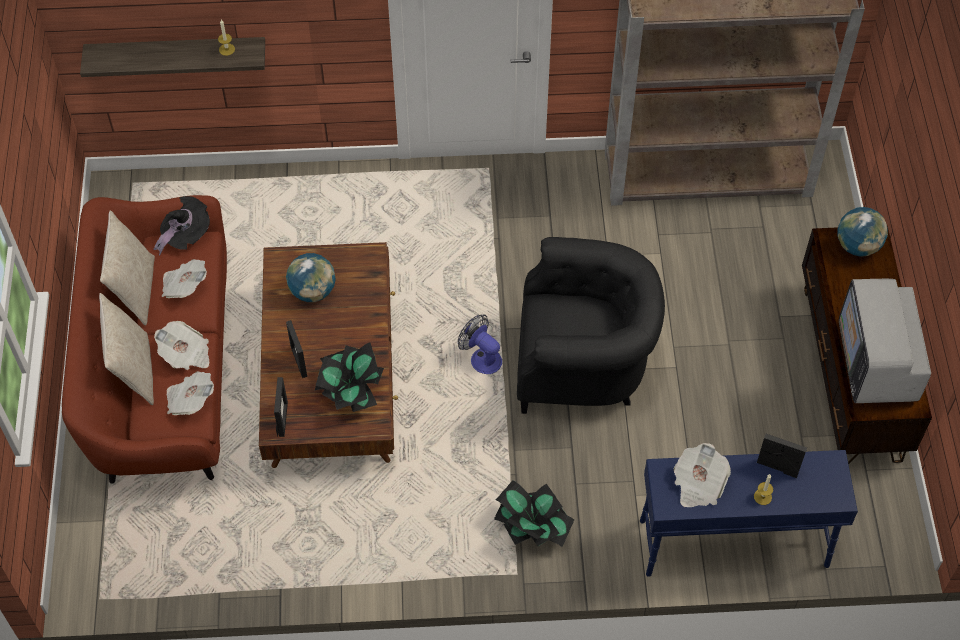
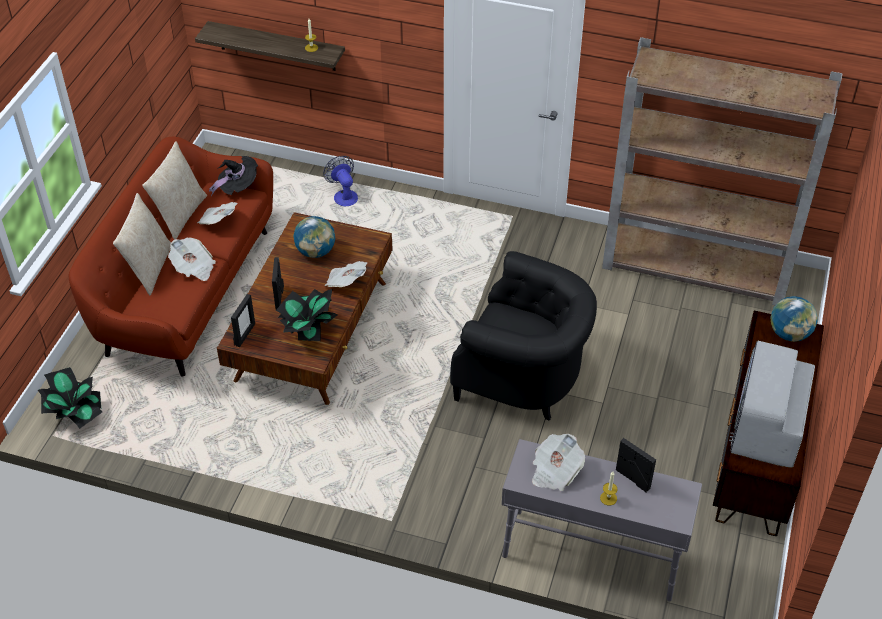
camera: 20 degrees right, 10 degrees down
(190, 400) = (180, 300): newspaper -> newspaper (346, 282)
(481, 357) = (441, 350): fan -> fan (343, 195)
(533, 528) = (422, 490): potted plant -> potted plant (75, 413)
(733, 542) = (591, 554): blue console table -> grey console table

